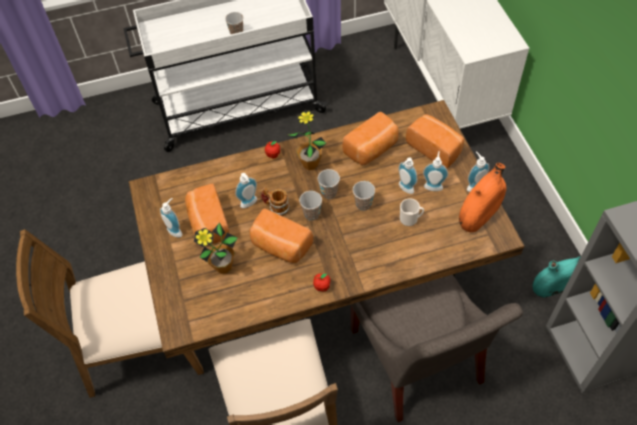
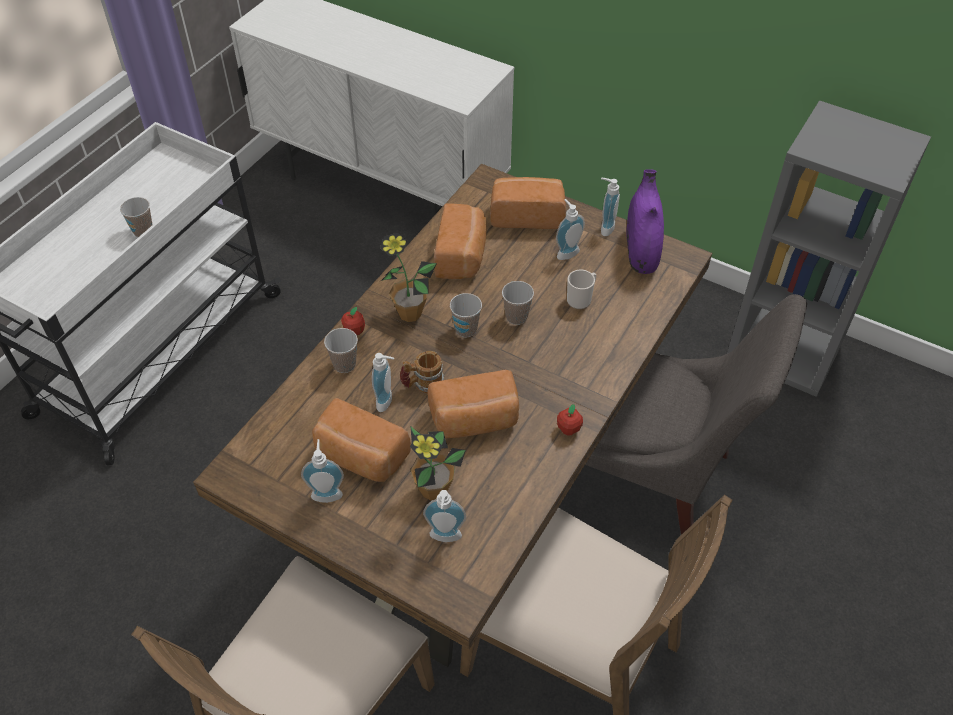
camera: 45 degrees left, 5 degrees down
(311, 214) = (472, 364): cup -> cup (344, 364)
(404, 189) = (541, 274): soap dispenser -> soap dispenser (445, 538)
(479, 215) = (641, 251): orange vase -> purple vase
(554, 286) = (695, 317): turquoise vase -> none

